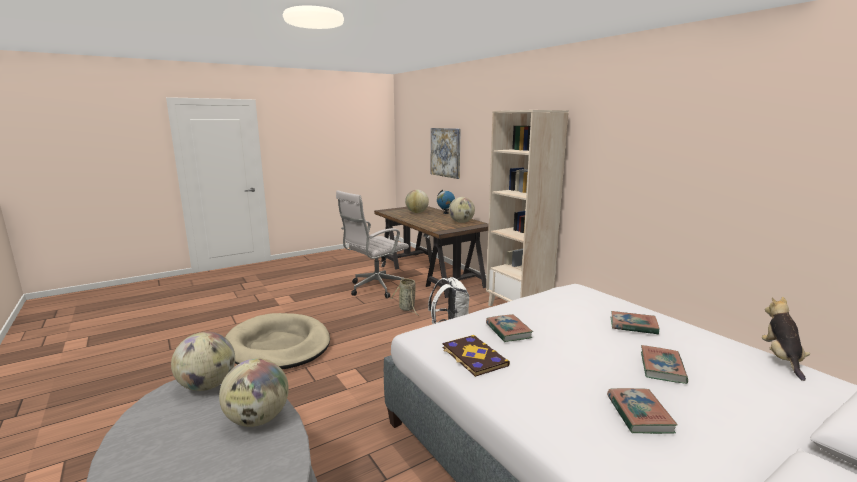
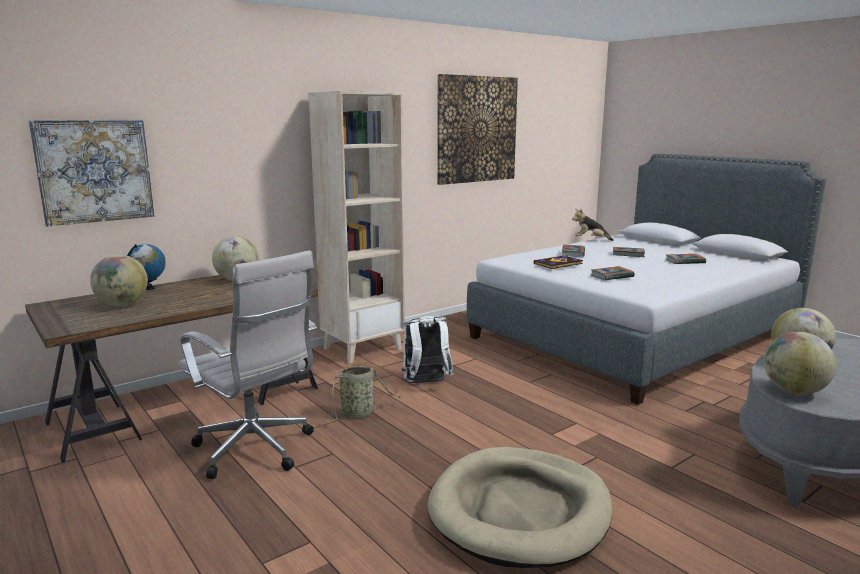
camera: 95 degrees left, 0 degrees up
(473, 357) = (664, 284): book -> book (558, 264)
(703, 149) = (477, 129): none -> picture

